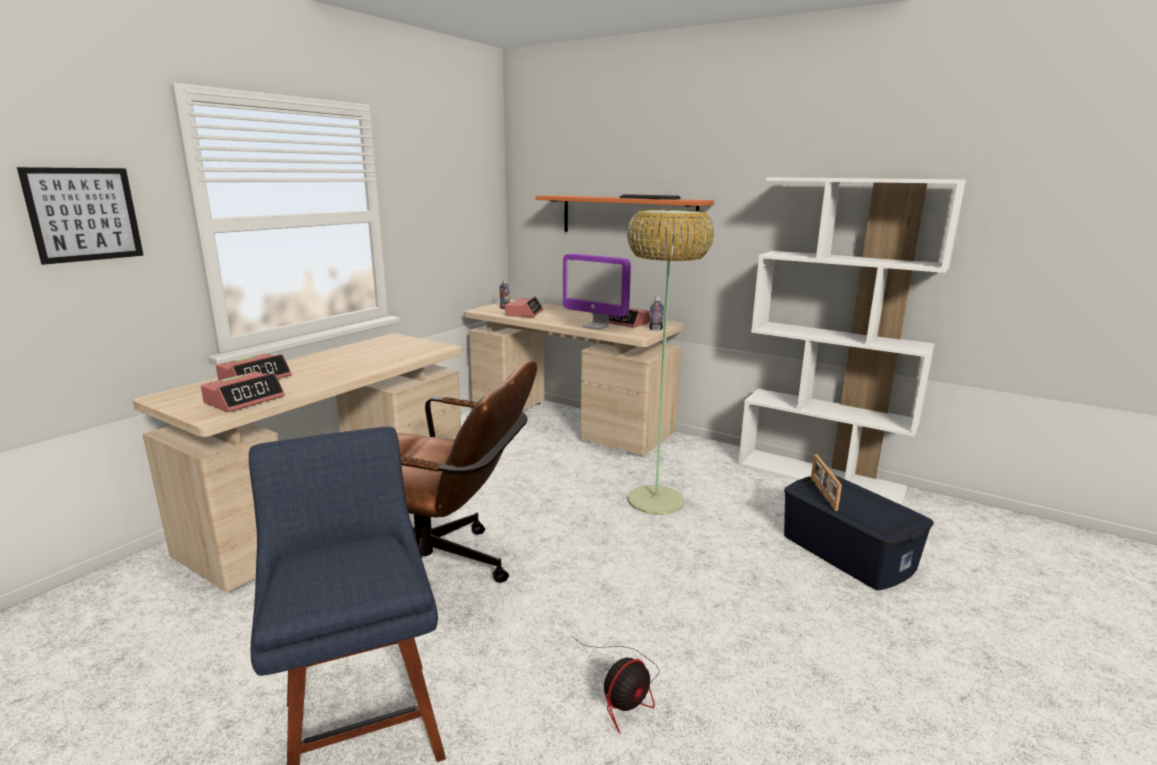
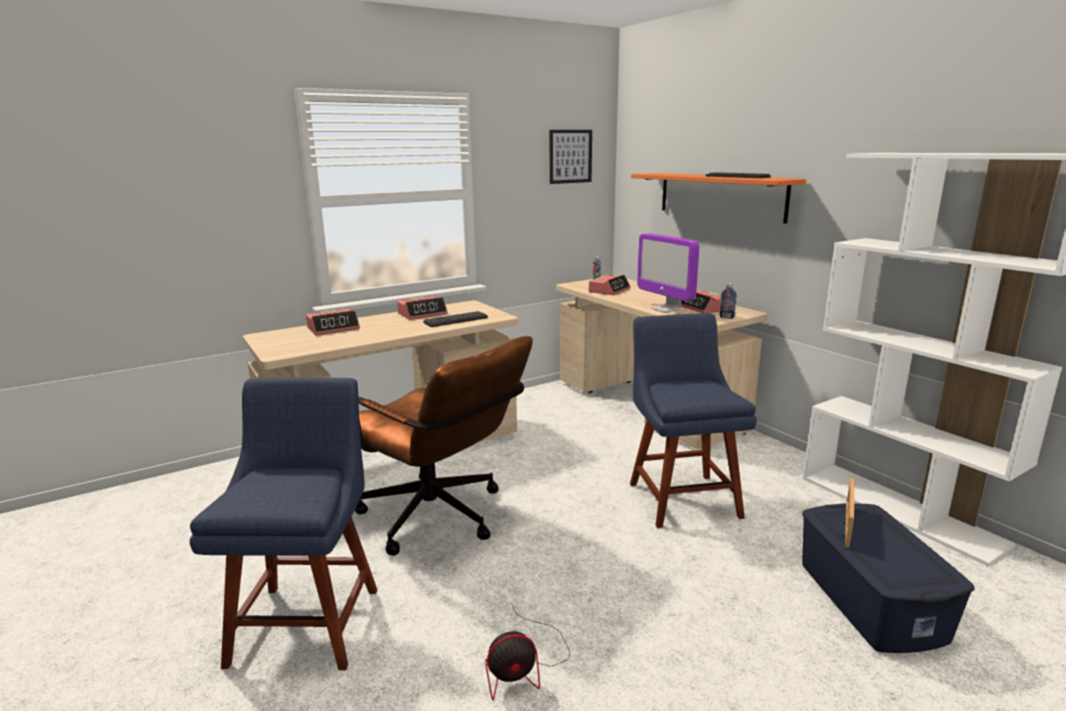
camera: 25 degrees right, 0 degrees up
(84, 214) = (224, 192): picture -> picture (570, 156)
(245, 400) = (309, 344): alarm clock -> alarm clock (422, 314)
(397, 355) = (456, 320): none -> keyboard
(655, 500) = (682, 497): floor lamp -> blue chair

